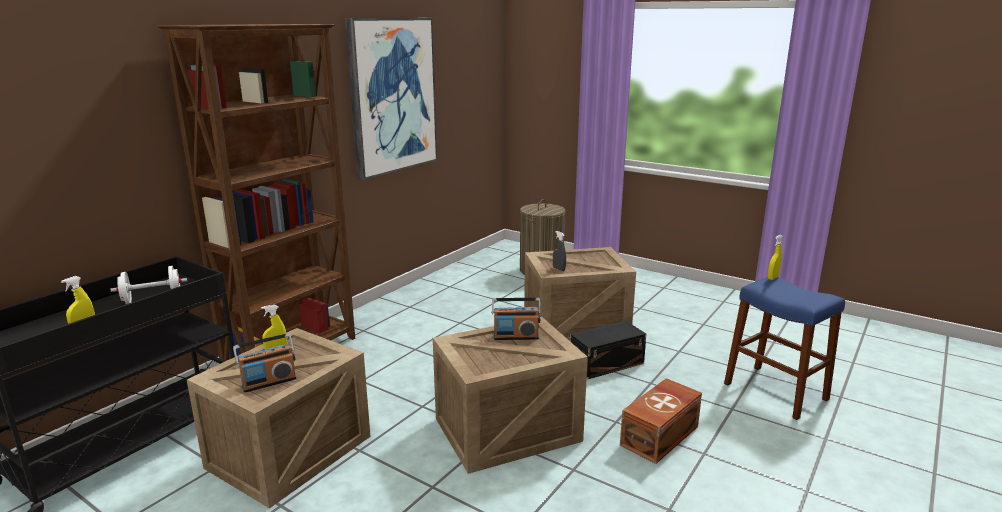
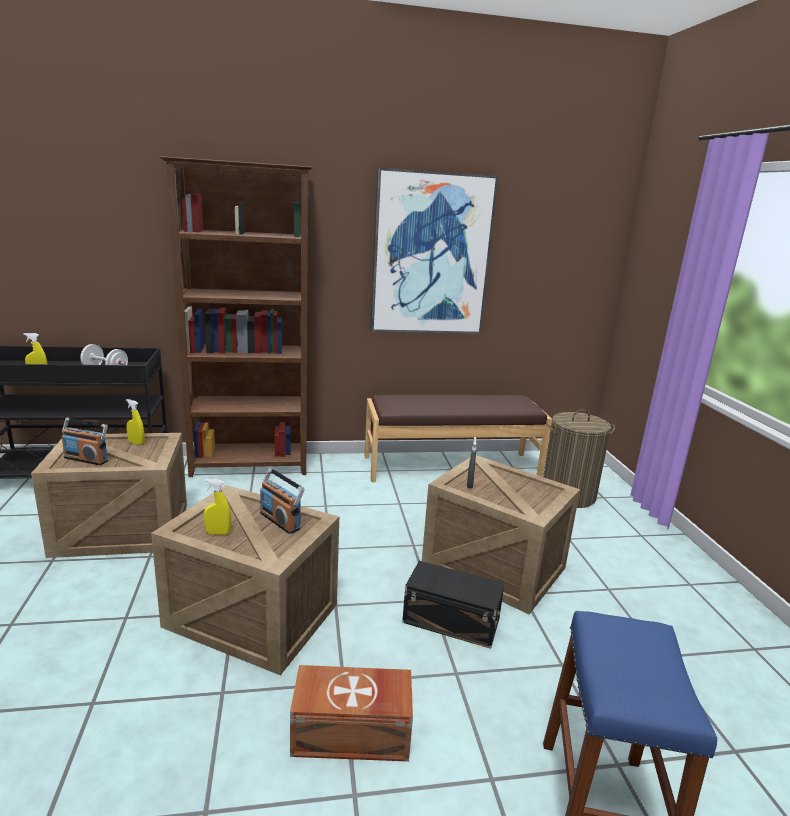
camera: 45 degrees right, 0 degrees up
(445, 285) = (451, 466): none -> brown bench
(773, 278) = (648, 626): yellow spray bottle -> yellow spray bottle (218, 533)

